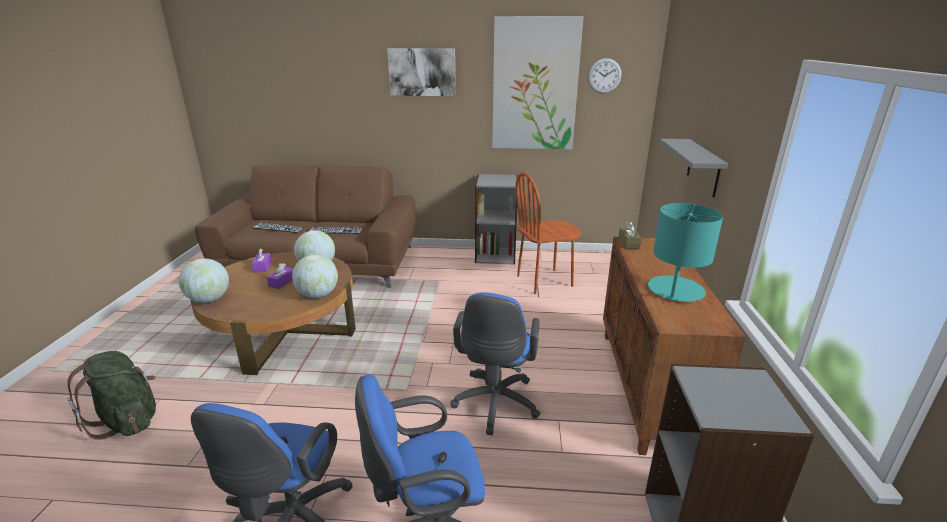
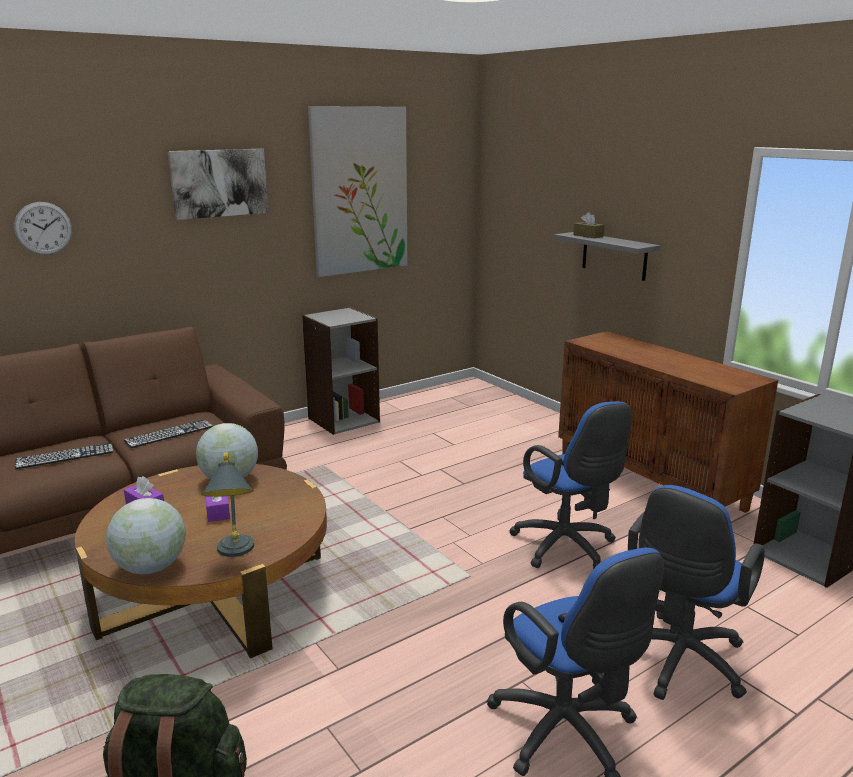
camera: 40 degrees left, 5 degrees down
(245, 309) = (234, 554): none -> grey table lamp
(318, 295) = (298, 505): globe -> none
(544, 281) = (436, 428): brown chair -> none
(604, 76) = (429, 175): wall clock -> wall clock (43, 228)
(628, 243) = (587, 342): brown tissue box -> brown tissue box (588, 236)
(675, 290) = (687, 366): turquoise table lamp -> none

